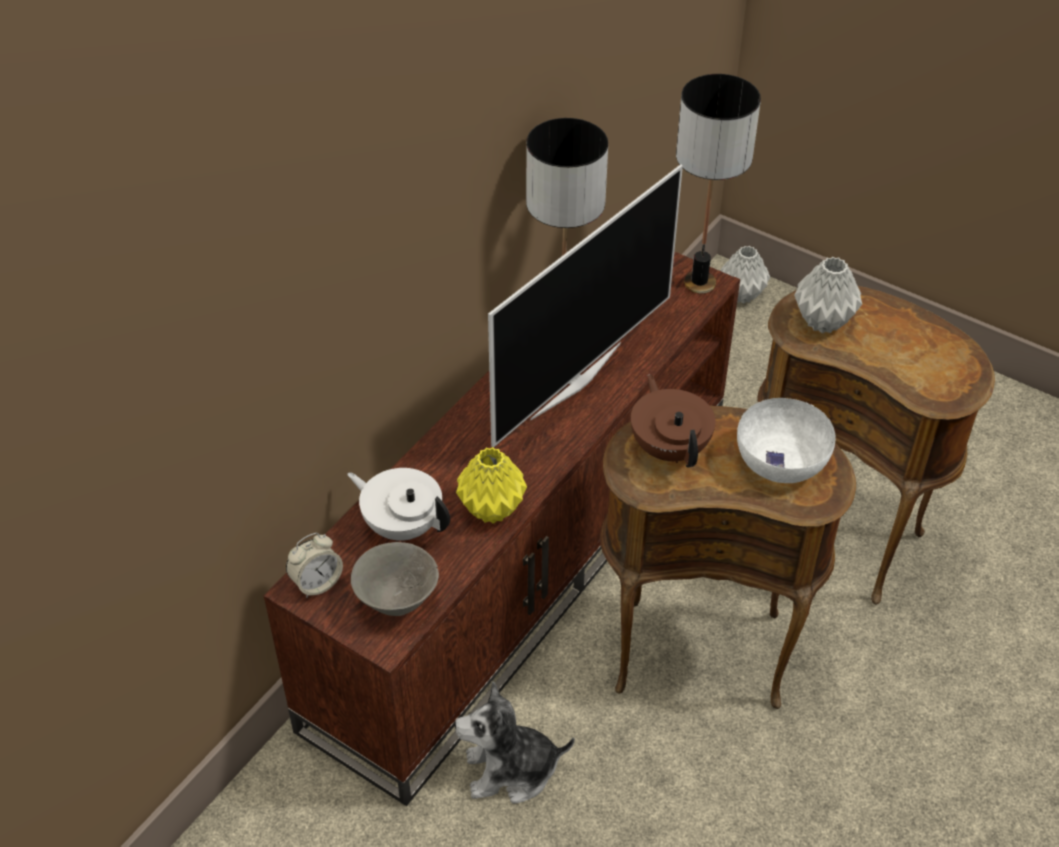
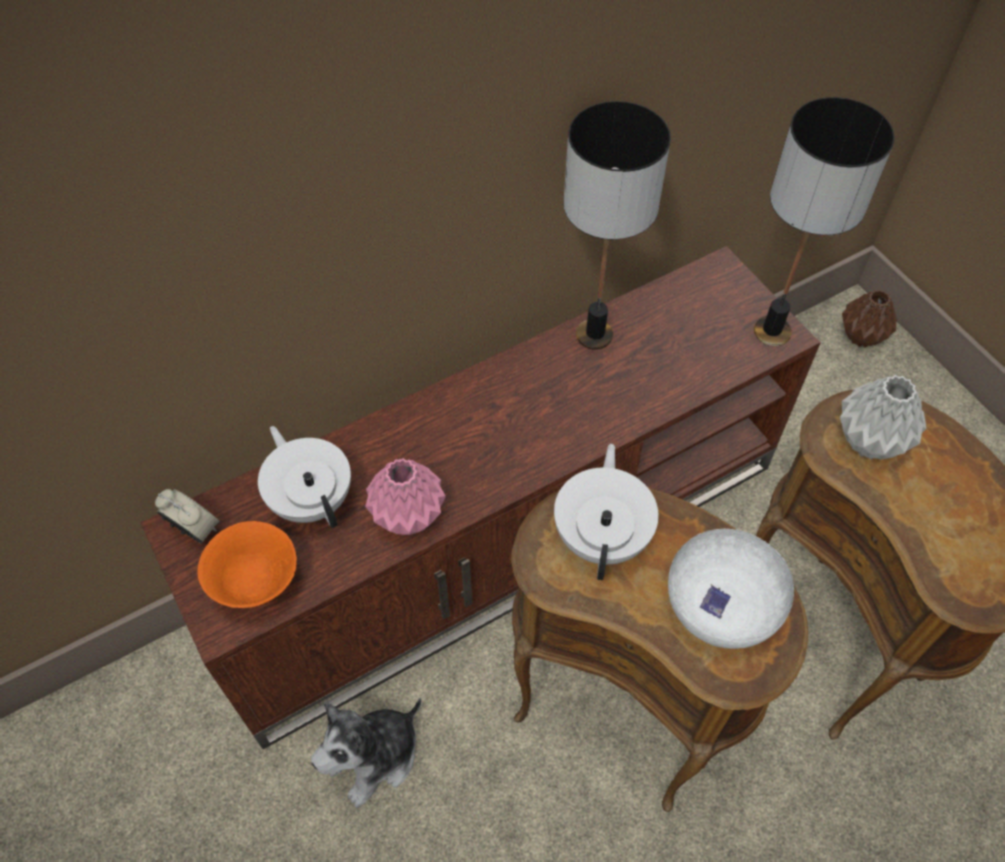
camera: 25 degrees right, 10 degrees up
(317, 583) = (195, 530): alarm clock -> alarm clock turned 135 degrees counterclockwise
(396, 601) = (257, 583): grey bowl -> orange bowl
(492, 510) = (408, 518): yellow vase -> pink vase
(511, 771) = (374, 757): plush toy -> plush toy turned 60 degrees counterclockwise
(574, 379) = (576, 398): television -> none
(670, 447) = (602, 535): brown teapot -> white teapot
(742, 295) = (862, 337): grey vase -> brown vase

